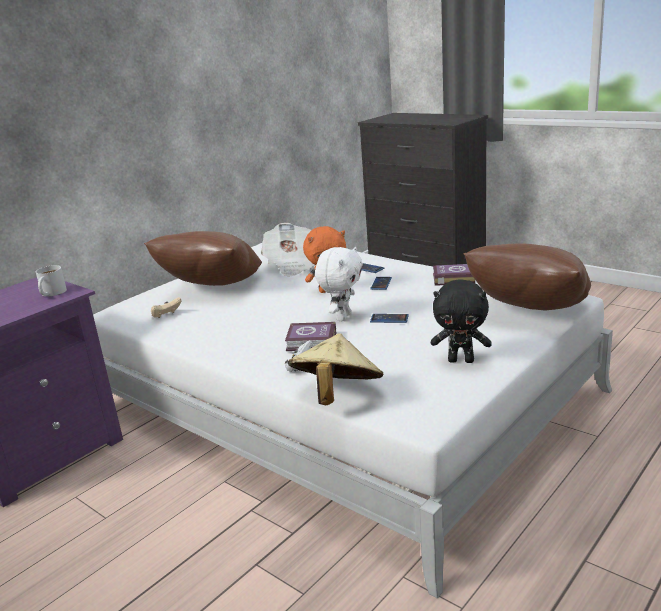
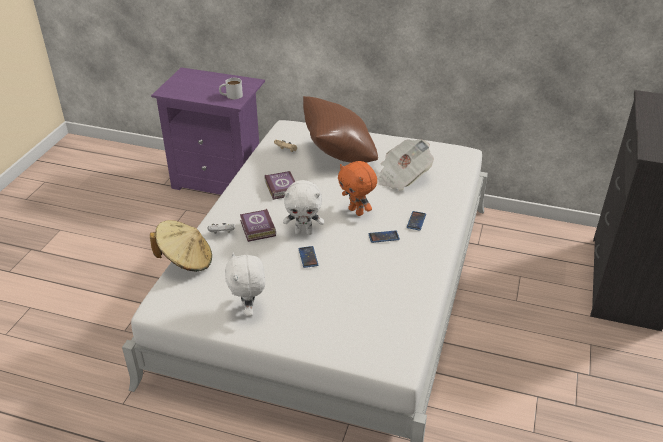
camera: 65 degrees right, 15 degrees up
(452, 278) = (415, 277): book -> book (282, 187)
(461, 360) = (249, 310): black plush toy -> white plush toy
(528, 313) = (349, 337): brown pillow -> none

